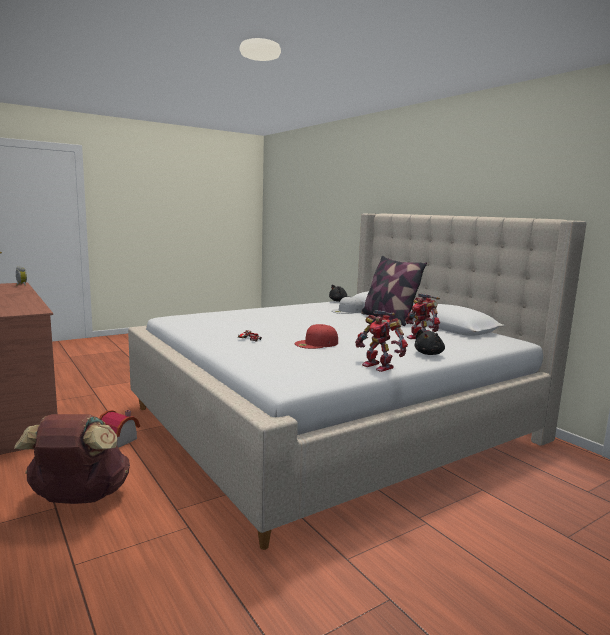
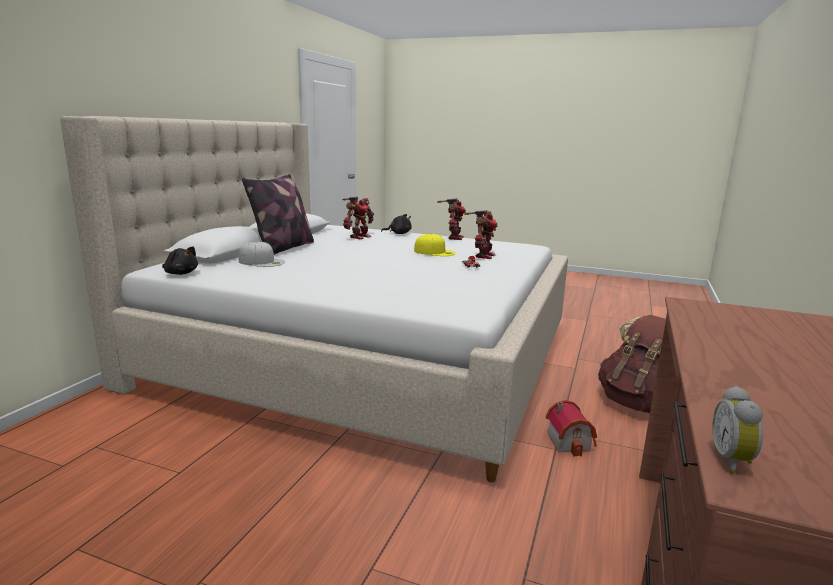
camera: 125 degrees left, 5 degrees up
(274, 351) = (483, 256): none -> toy robot
(316, 343) = (435, 252): red cap -> yellow cap

